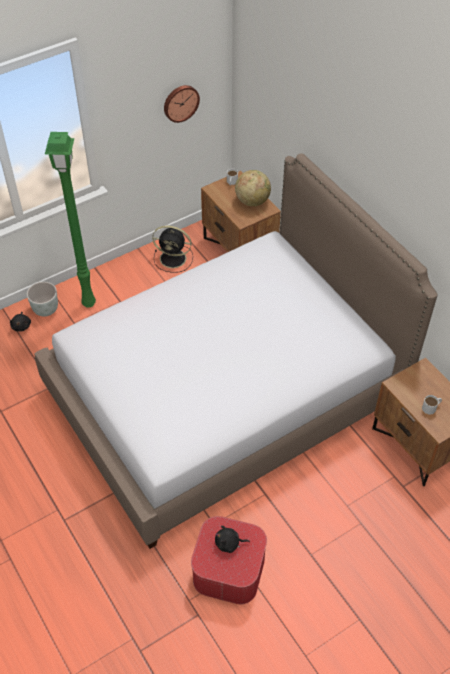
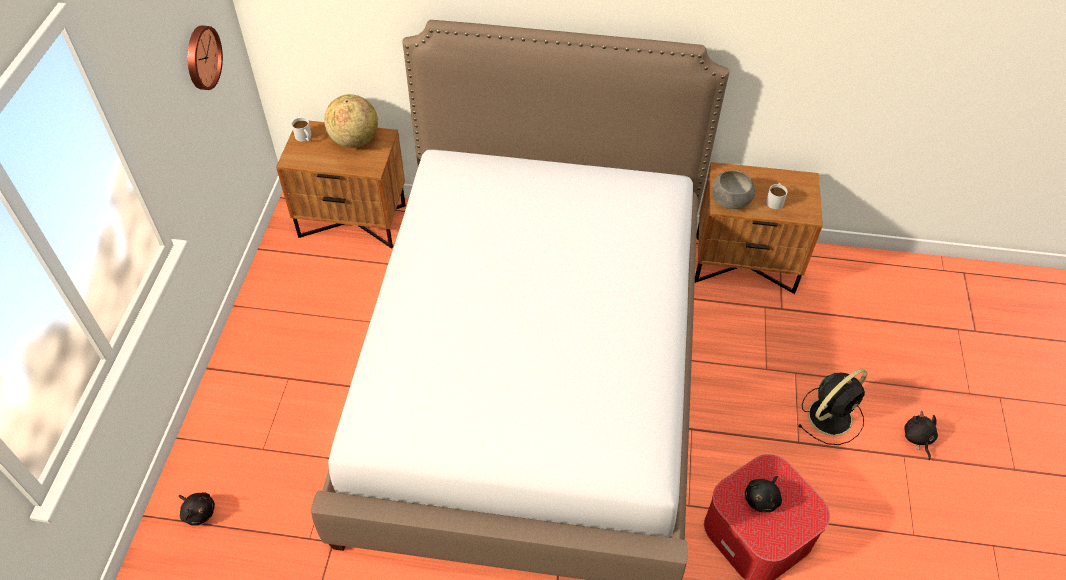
camera: 50 degrees left, 0 degrees up
(45, 309) = (205, 466): grey planter -> none
(88, 304) = (253, 414): green floor lamp -> none
(174, 258) = (292, 283): black fan -> black fan (831, 415)
(381, 620) = (917, 438): none -> black plush toy
(404, 386) = (730, 200): none -> grey bowl

